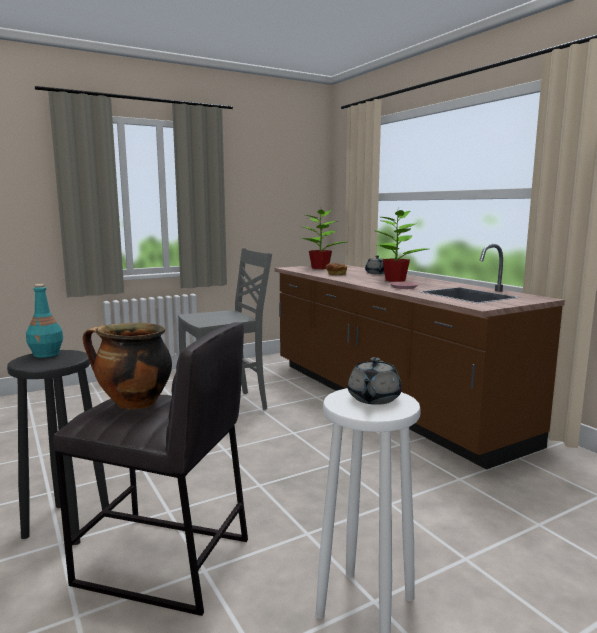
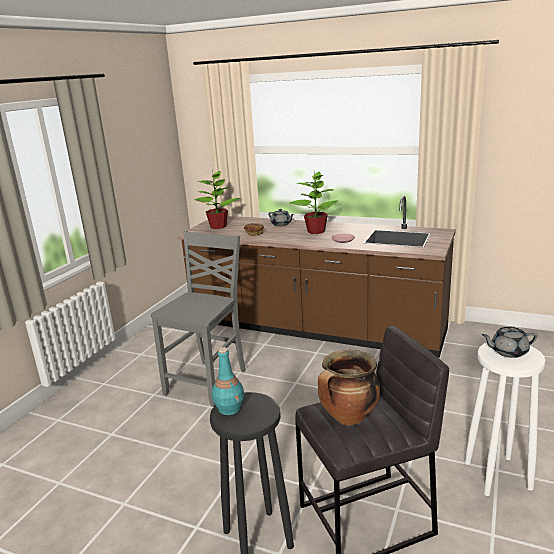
camera: 35 degrees left, 10 degrees up
(373, 399) = (508, 351): grey teapot -> grey teapot turned 105 degrees clockwise

